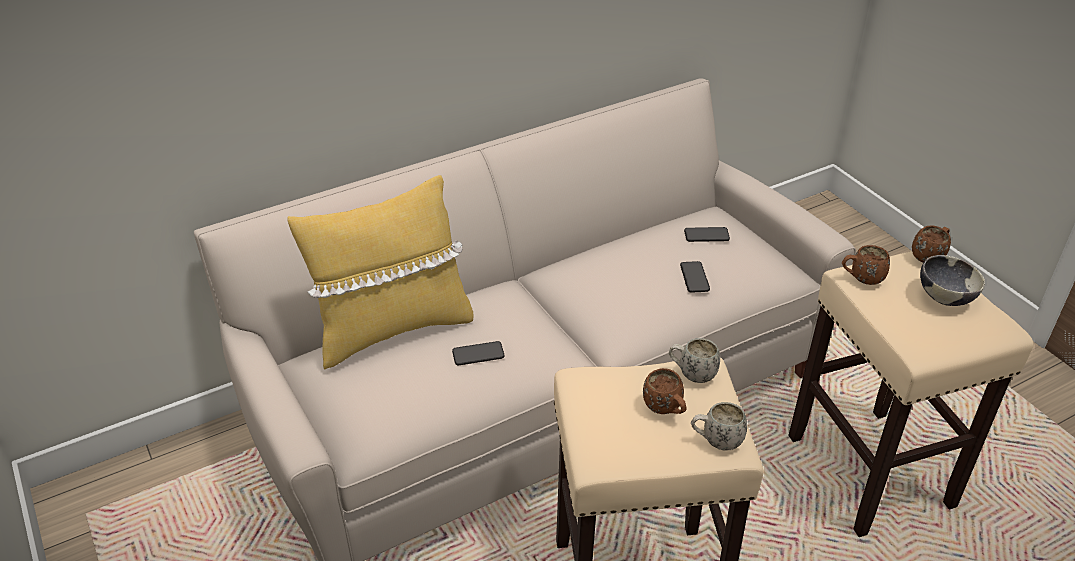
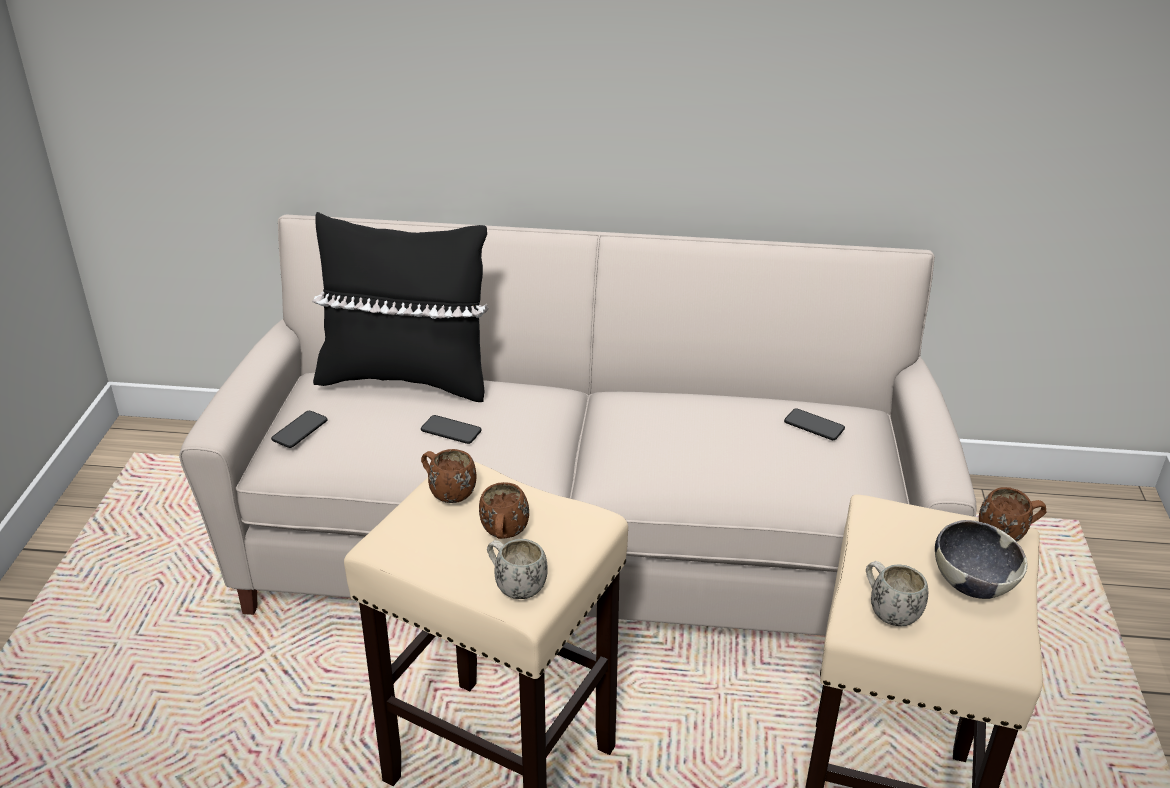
camera: 35 degrees right, 5 degrees down
(392, 329) = (405, 378): yellow pillow -> black pillow
(691, 374) = (570, 516): white mug -> white mug (888, 610)
(694, 278) = (749, 458): phone -> phone (300, 430)
(861, 279) = (883, 518): brown mug -> brown mug (447, 492)

